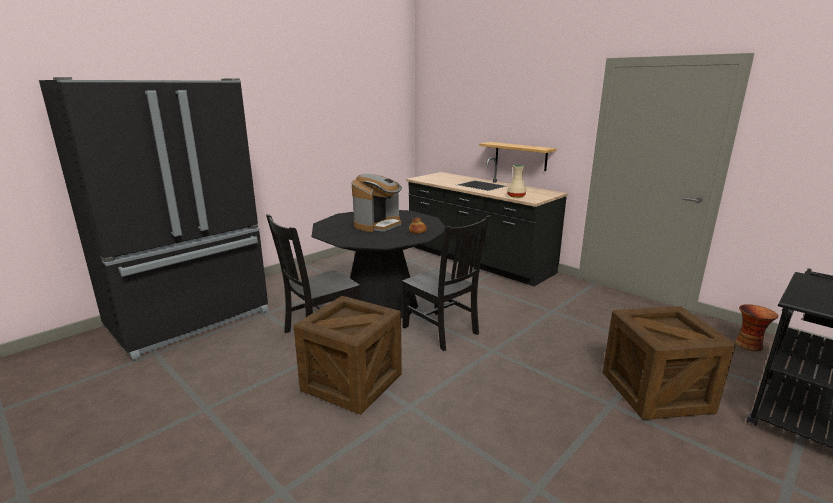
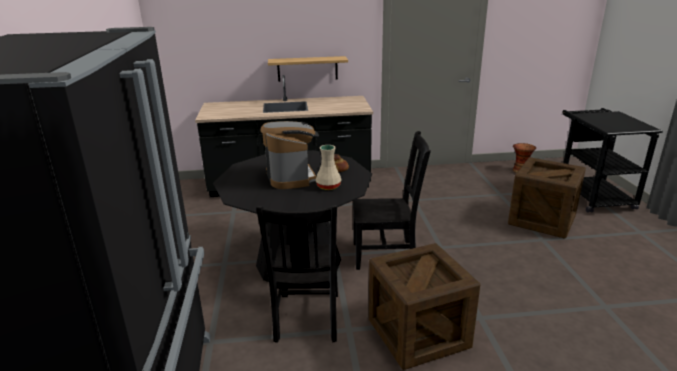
camera: 50 degrees left, 5 degrees up
(516, 196) = (343, 109): beige vase -> beige vase (329, 186)

